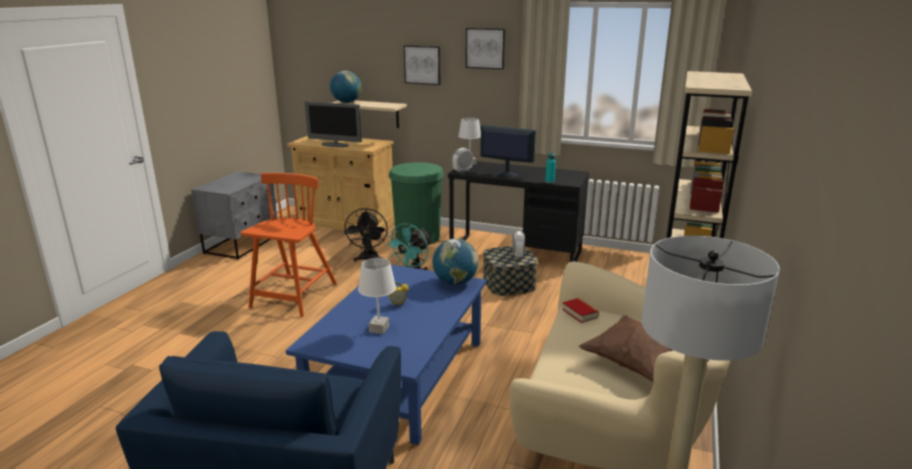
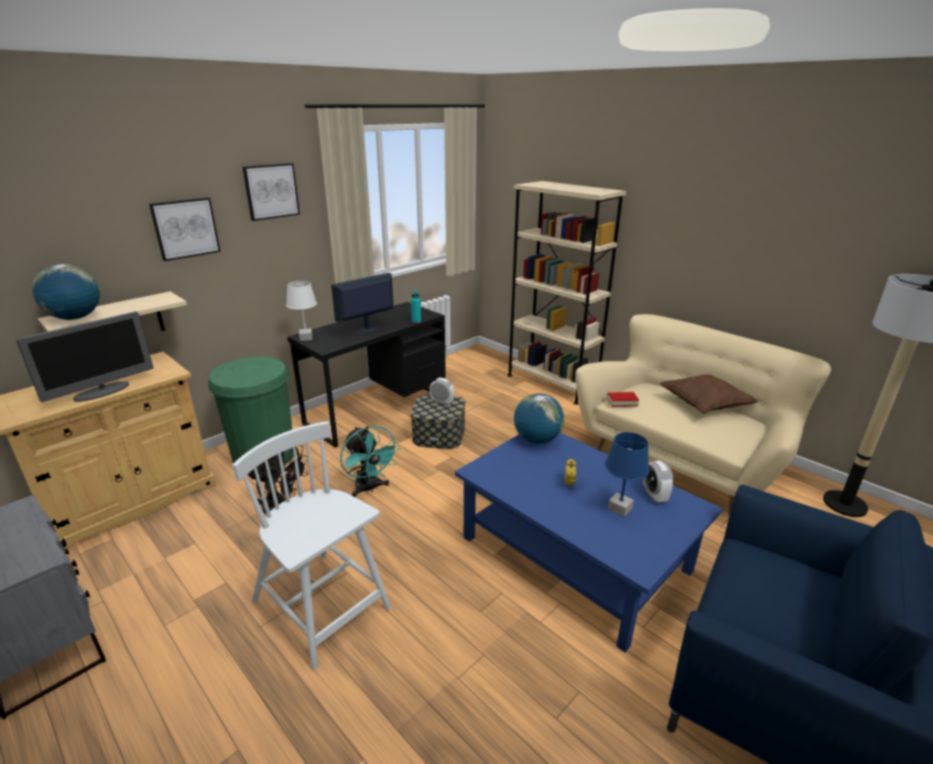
camera: 65 degrees left, 5 degrees up
(294, 296) = (322, 607): orange chair -> white chair
(379, 328) = (619, 508): white table lamp -> blue table lamp
(462, 170) = (325, 346): alarm clock -> alarm clock (654, 495)

